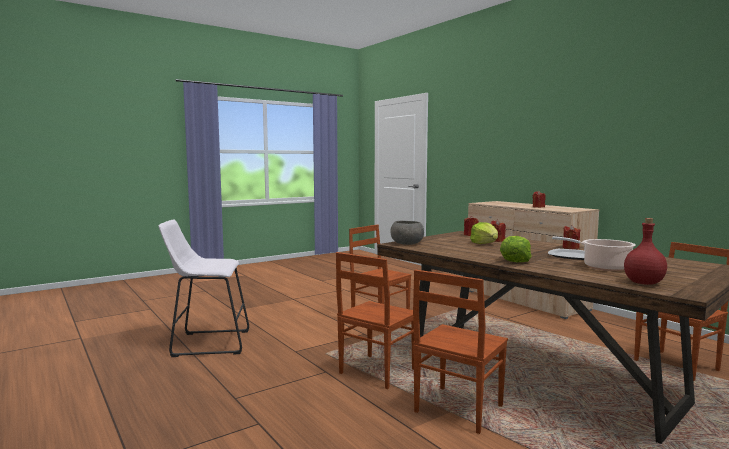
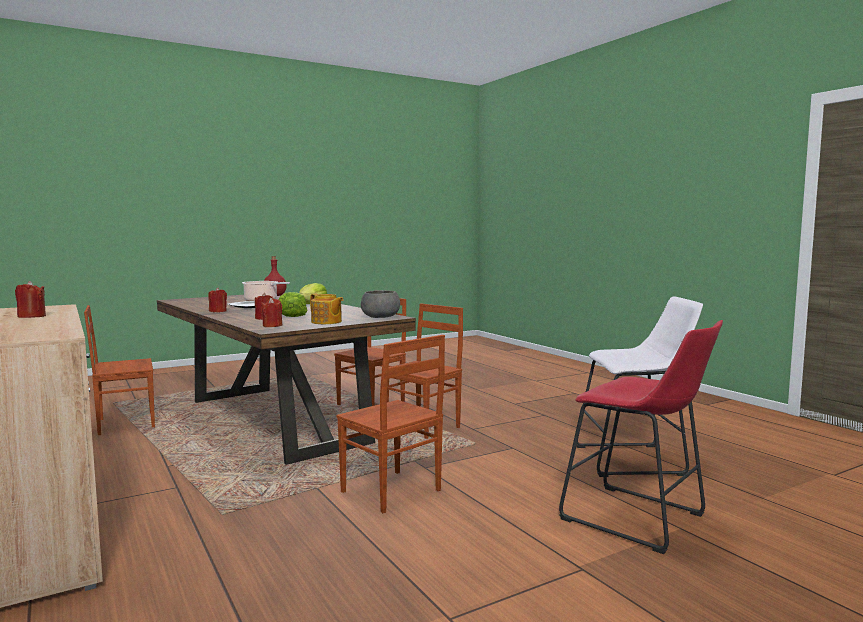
camera: 175 degrees left, 0 degrees up
(250, 312) = (640, 520): none -> red stool
(440, 238) = (326, 322): none -> teapot

